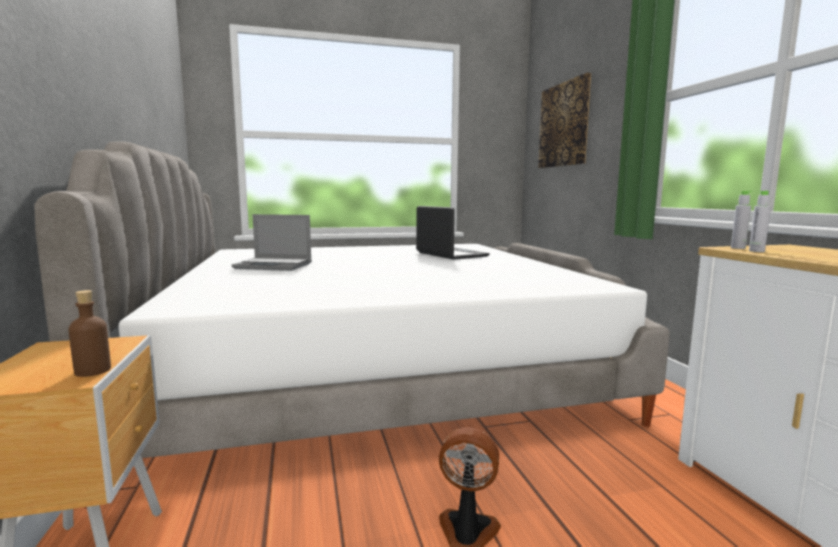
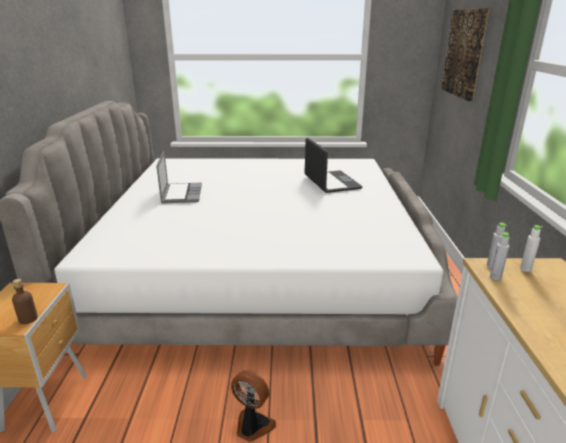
camera: 15 degrees right, 15 degrees up
(275, 266) = (181, 194): laptop -> laptop turned 120 degrees counterclockwise
(773, 248) = (525, 269): none -> white bottle

